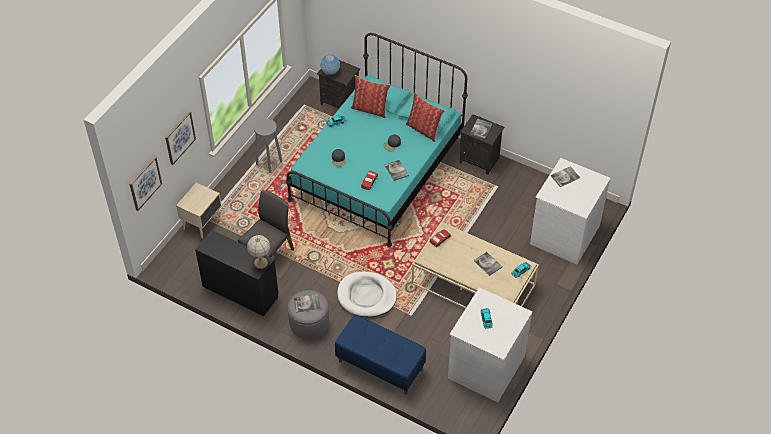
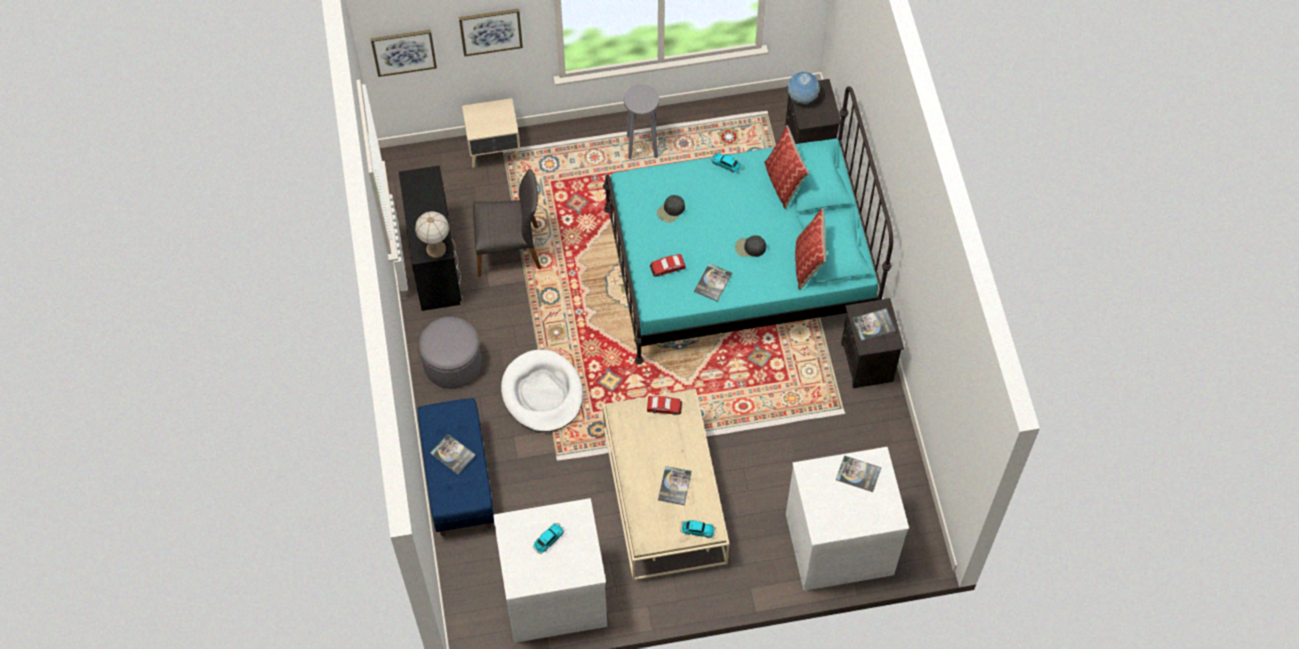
camera: 50 degrees right, 10 degrees up
(307, 303) = (449, 338): book -> book (453, 454)

